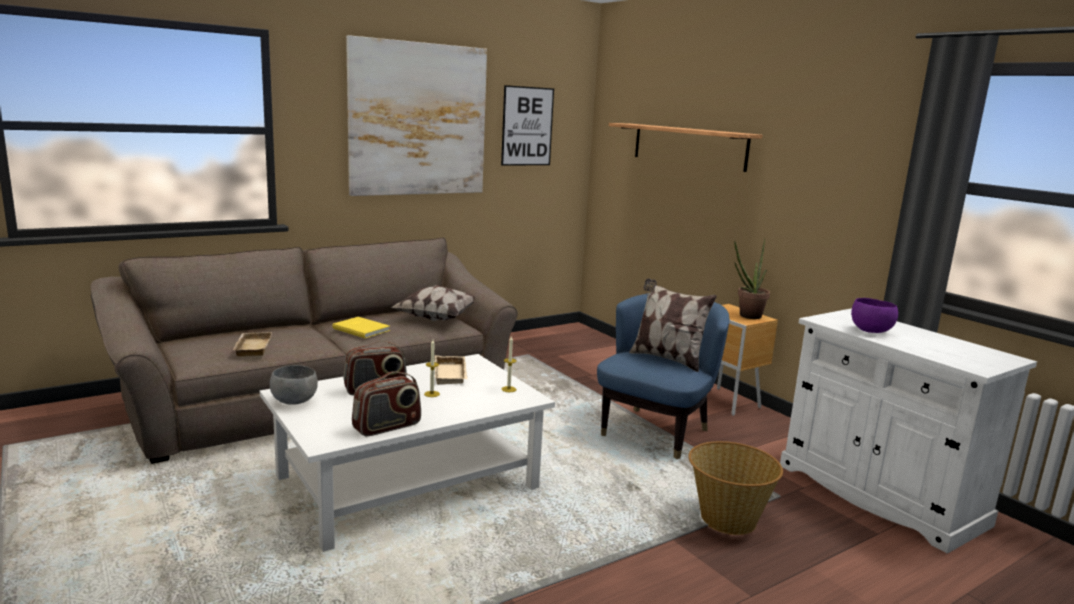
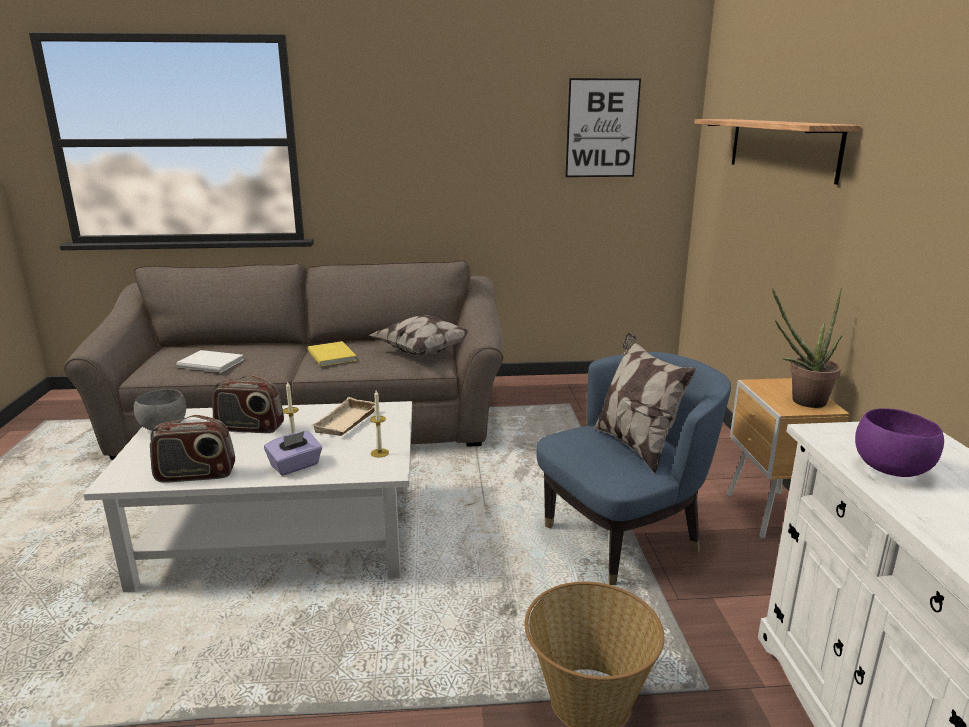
camera: 30 degrees right, 5 degrees up
(251, 347) = (211, 363): beige tray -> white book
(418, 120) = (457, 125): picture -> none
(459, 407) = (295, 466): none -> purple tissue box

